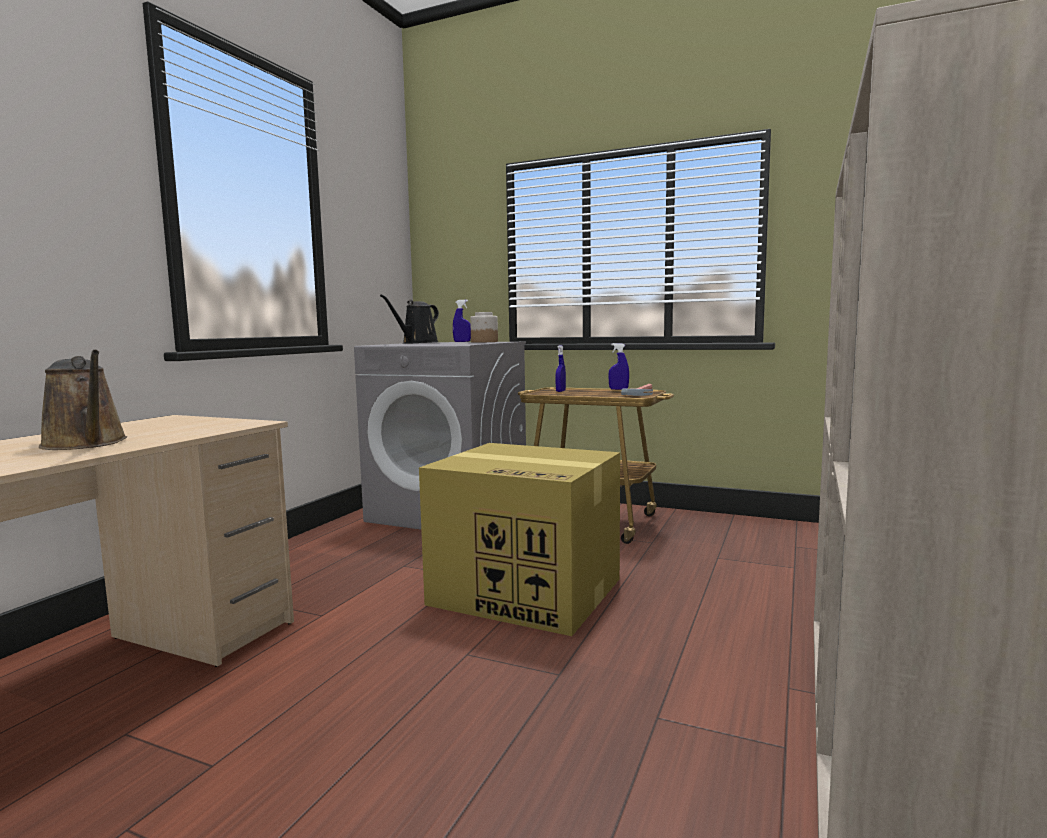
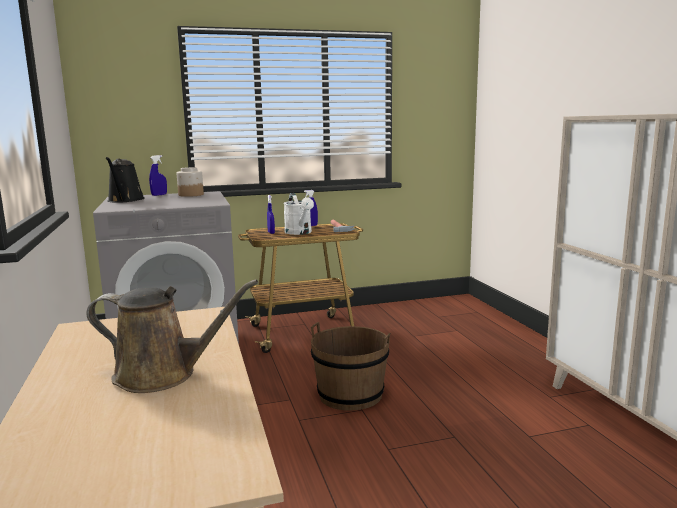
camera: 40 degrees left, 5 degrees up
(528, 591) = (350, 395): cardboard box -> brown bucket
(587, 393) = (300, 233): none -> white watering can

